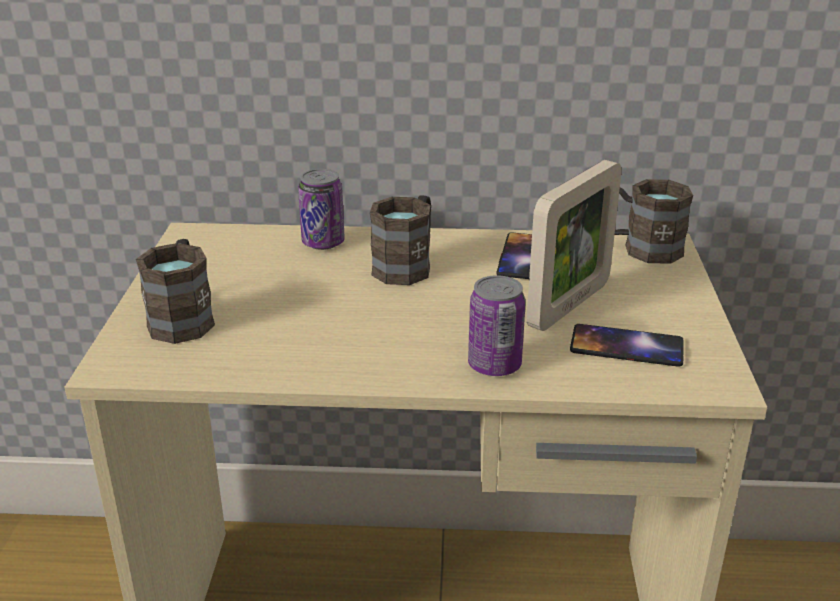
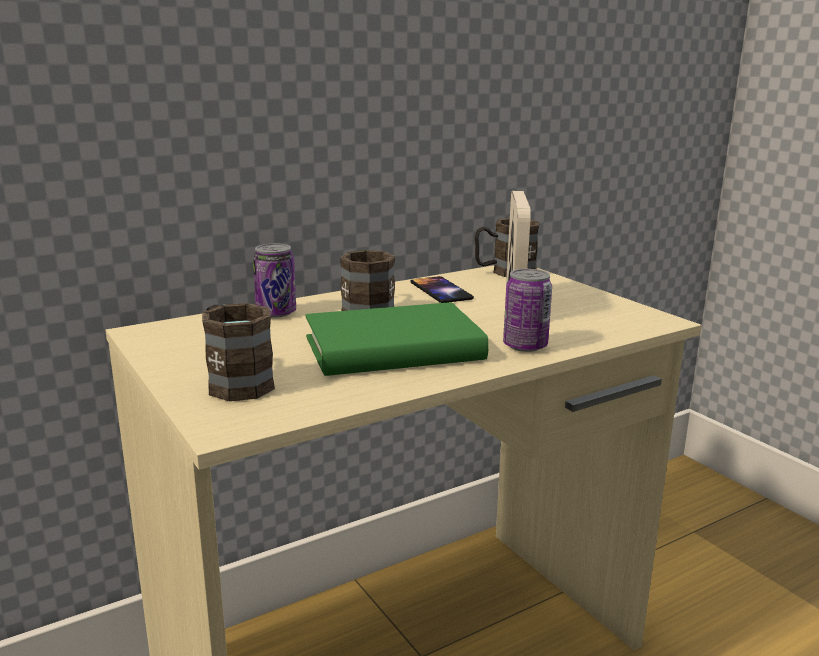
camera: 35 degrees left, 10 degrees down
(361, 325) = (393, 349): none -> green book
(626, 346) = (584, 317): phone -> none

